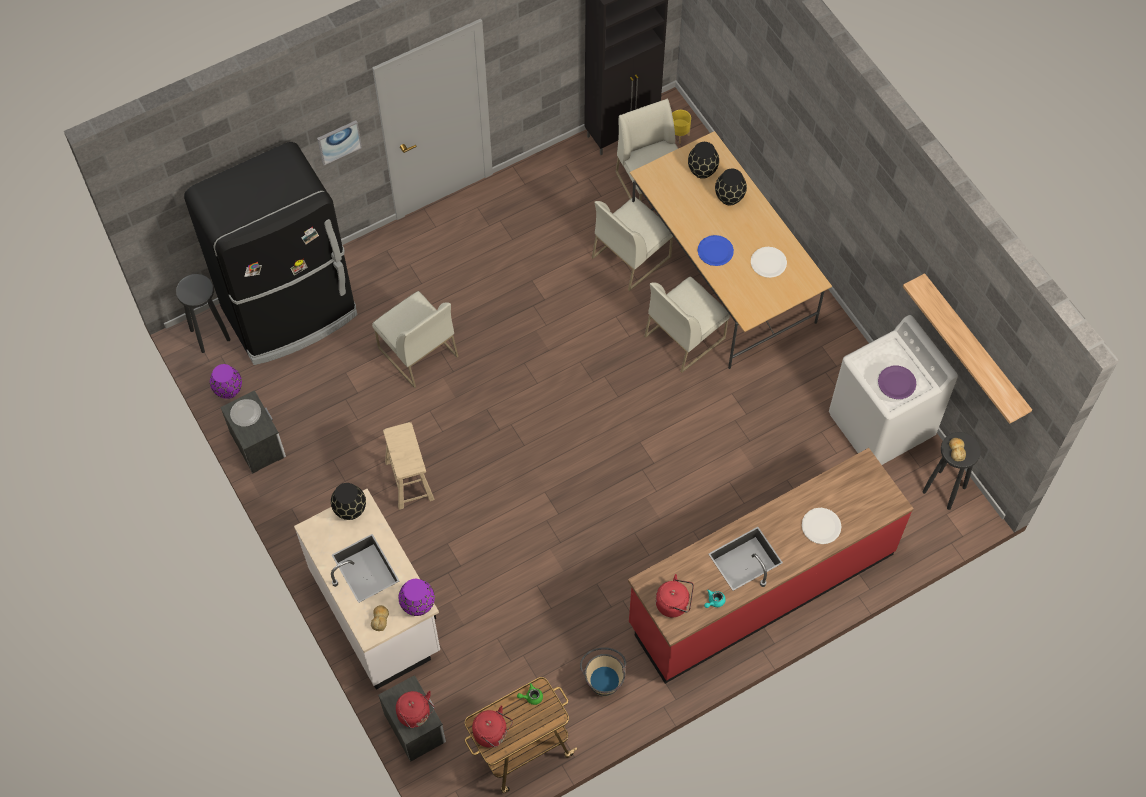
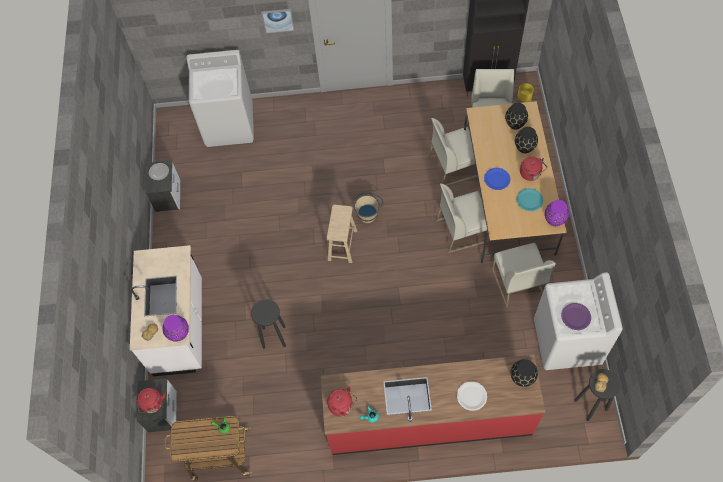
camera: 30 degrees right, 0 degrees up
(210, 335) = (177, 120): black stool -> black stool (274, 337)
(229, 390) = (170, 157): purple vase -> purple vase (555, 220)
(291, 313) = (229, 125): black fridge -> white washing machine
(350, 509) = (172, 254): black vase -> black vase (522, 377)
(409, 481) = (243, 253): beige stool -> beige stool (342, 245)
(417, 352) = (290, 176): white chair -> white chair (517, 283)
(492, 733) = (184, 440): red kettle -> red kettle (531, 174)
(603, 678) = (294, 433): beige bucket -> beige bucket (368, 213)
(768, 262) = (529, 200): white plate -> turquoise plate
(974, 347) = (637, 314): shelf -> none

